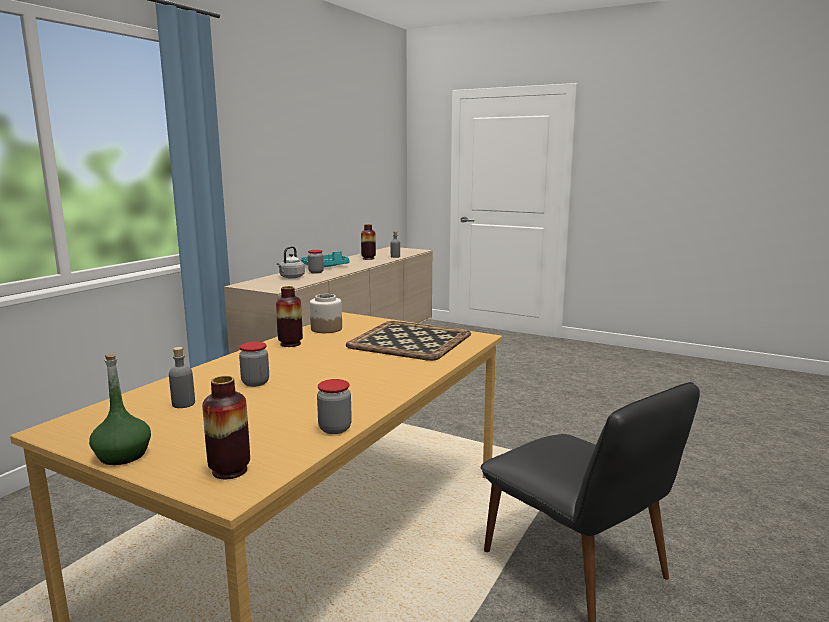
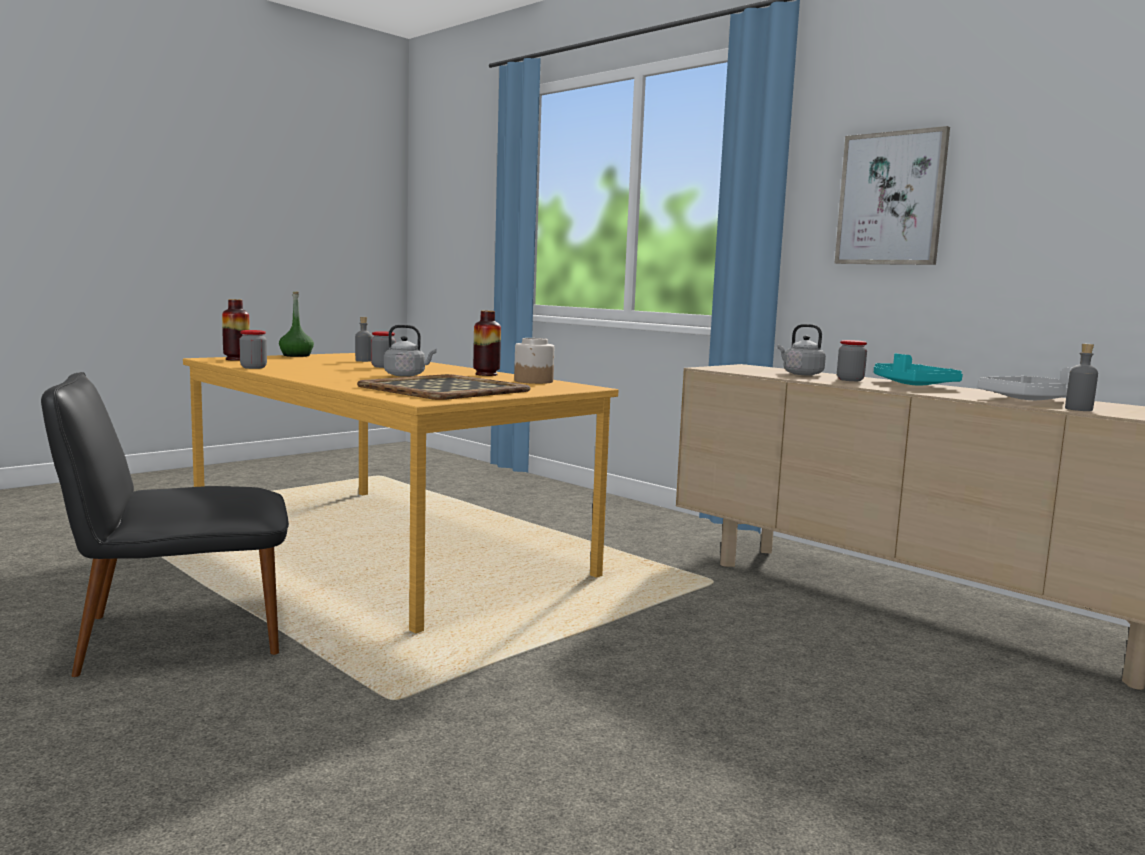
camera: 105 degrees right, 5 degrees down
(255, 163) = (891, 199): none -> picture
(331, 362) = (407, 375): none -> grey kettle
(368, 258) = (1032, 400): vase -> grey tray

